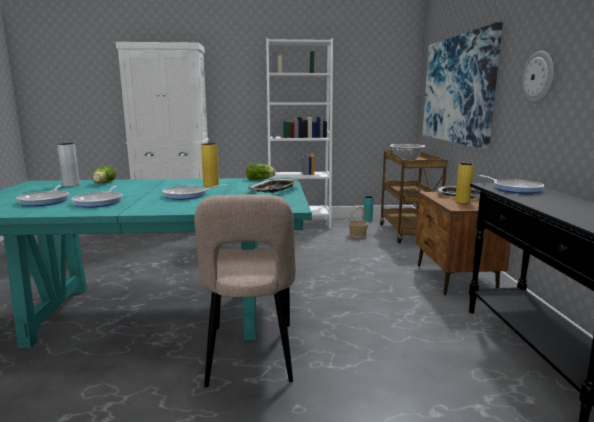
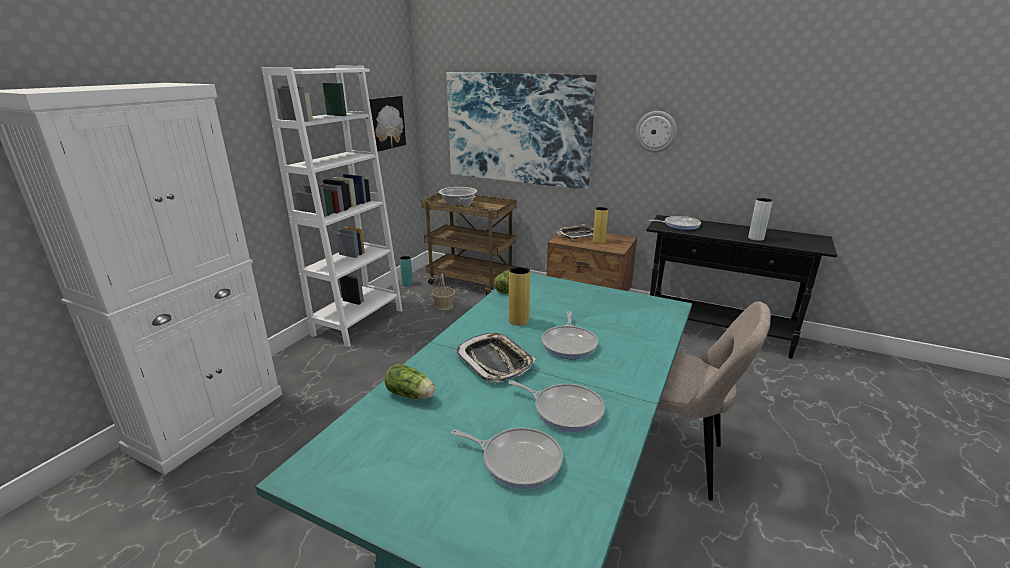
camera: 60 degrees left, 10 degrees up
(71, 185) = (392, 429): grey vase -> grey vase (756, 238)
(275, 189) = (578, 294): tray -> tray (495, 362)
(375, 87) = (385, 123): none -> picture

